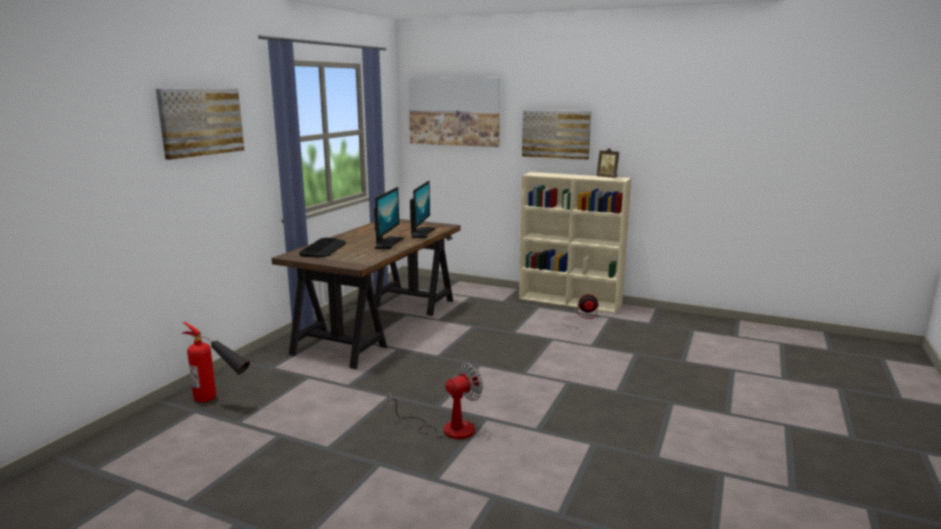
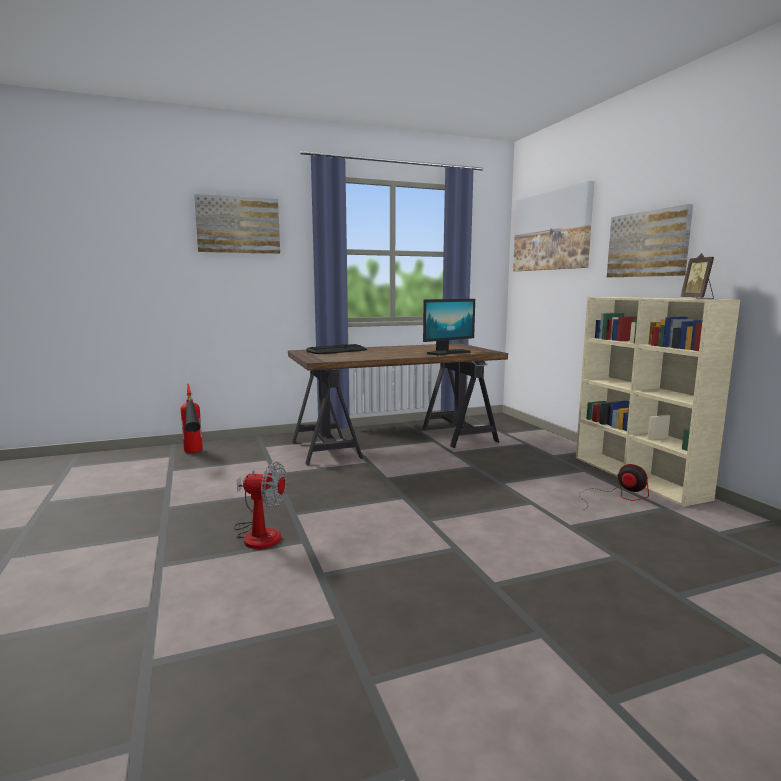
camera: 45 degrees right, 5 degrees down
(387, 243) = (394, 354): monitor -> none

